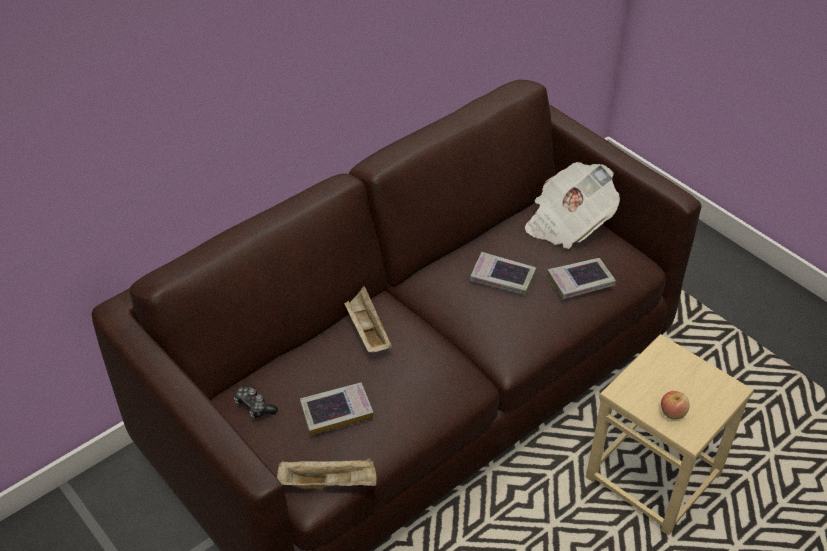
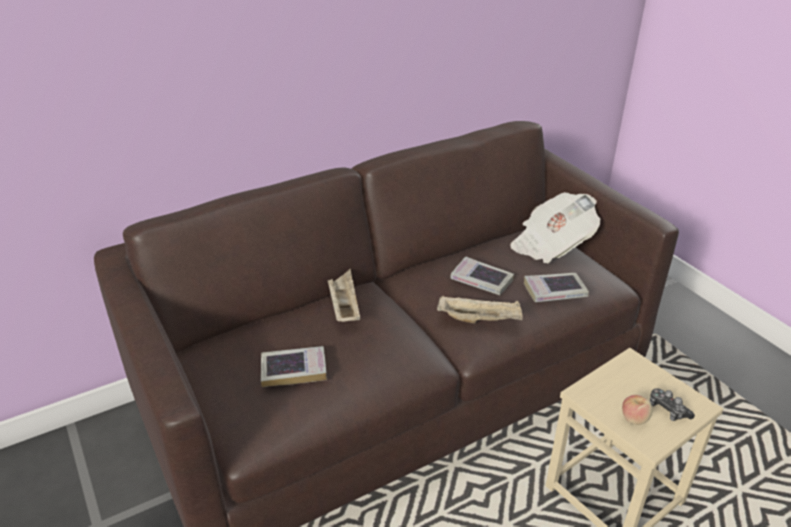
camera: 10 degrees right, 10 degrees down
(254, 406) = (221, 357): game controller -> game controller (667, 409)
(329, 483) = (268, 434): beige tray -> beige tray (480, 319)

